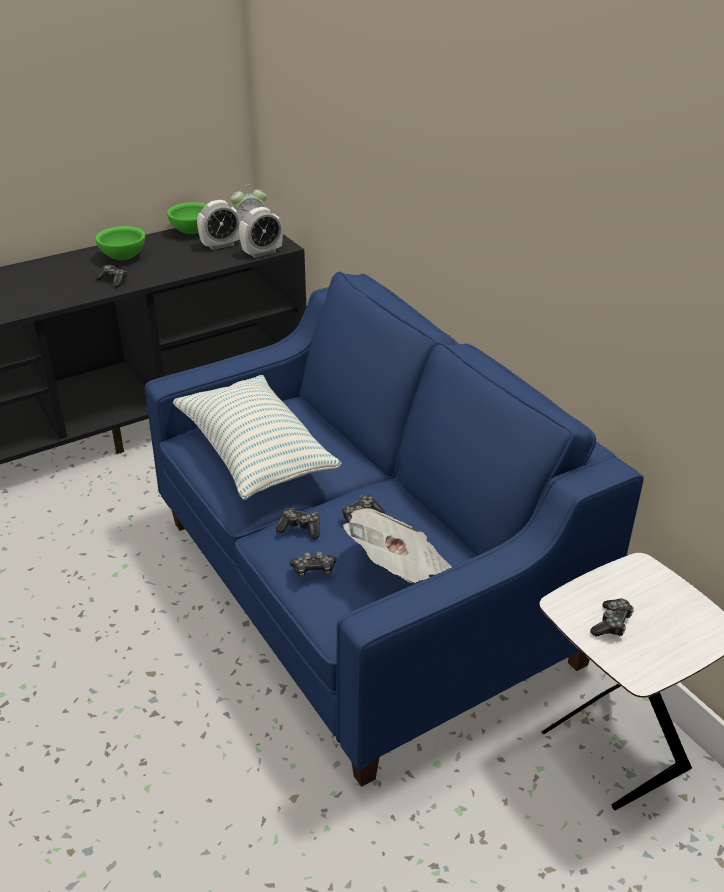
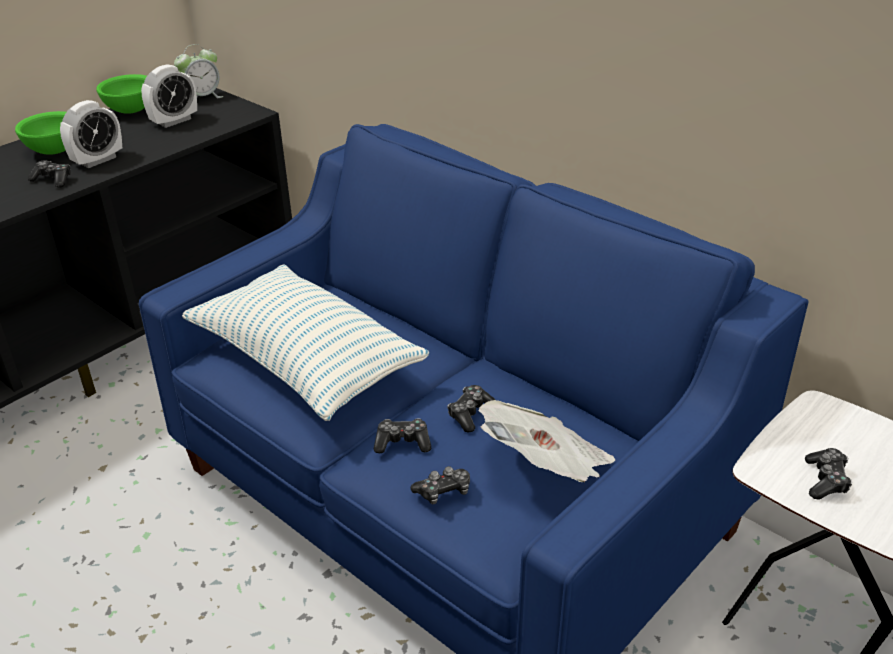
camera: 15 degrees left, 0 degrees up
(262, 253) = (229, 123): alarm clock -> alarm clock (98, 160)

